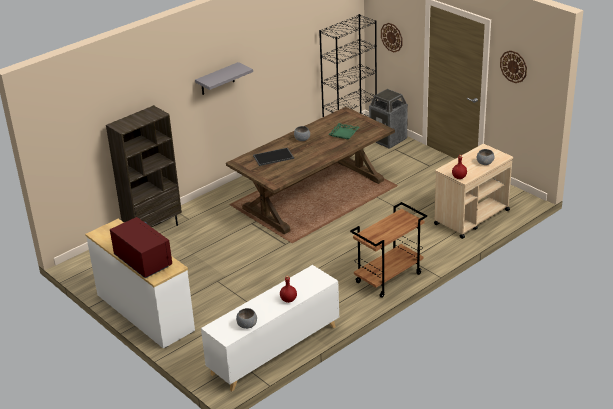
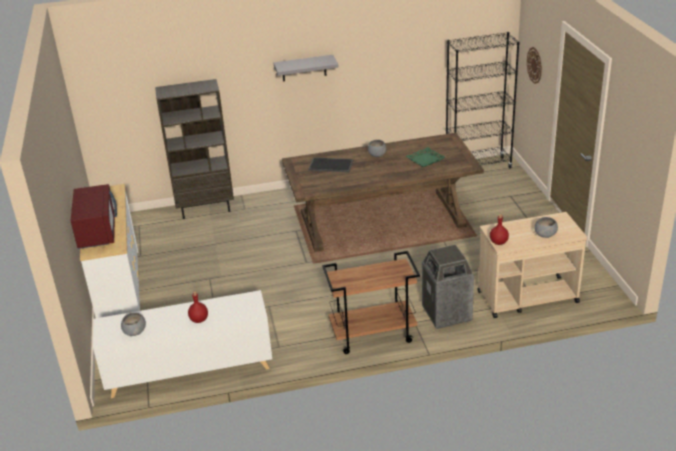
camera: 30 degrees right, 0 degrees up
(388, 139) = (512, 184): trash can -> trash can (447, 314)
(513, 66) = (624, 124): wall clock -> none

